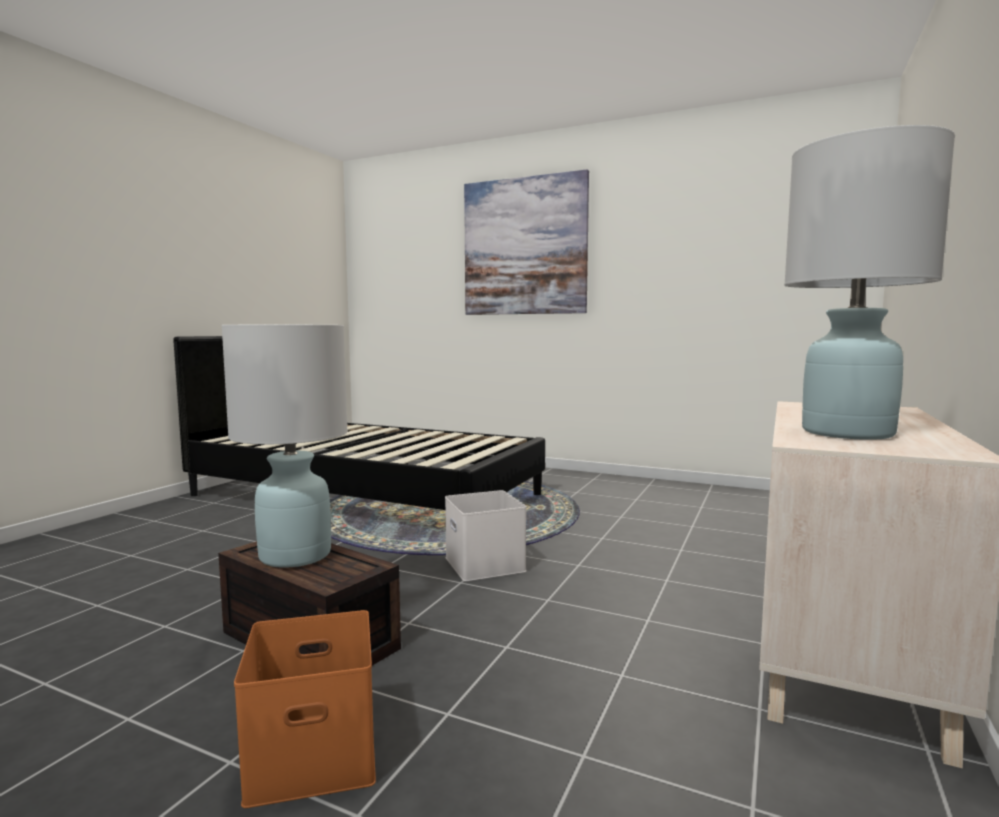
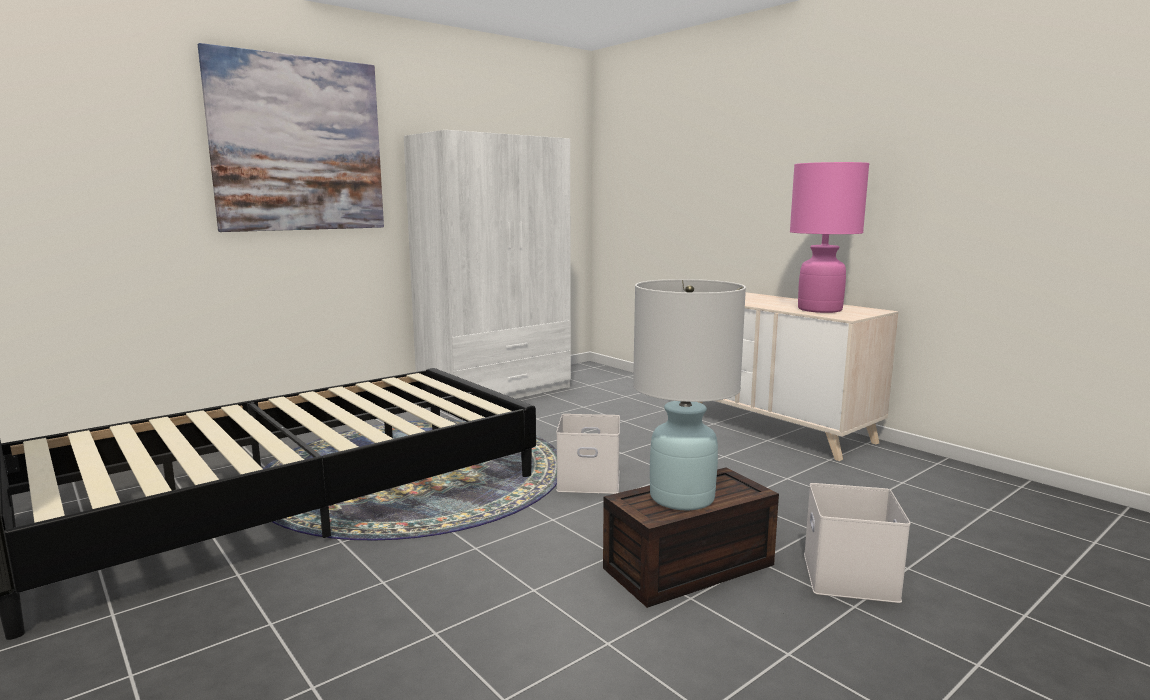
camera: 65 degrees left, 5 degrees up
(310, 756) = (852, 577): orange storage box -> white storage box
(668, 490) = (496, 391): none -> white wardrobe
(847, 433) = (820, 309): white table lamp -> pink table lamp

